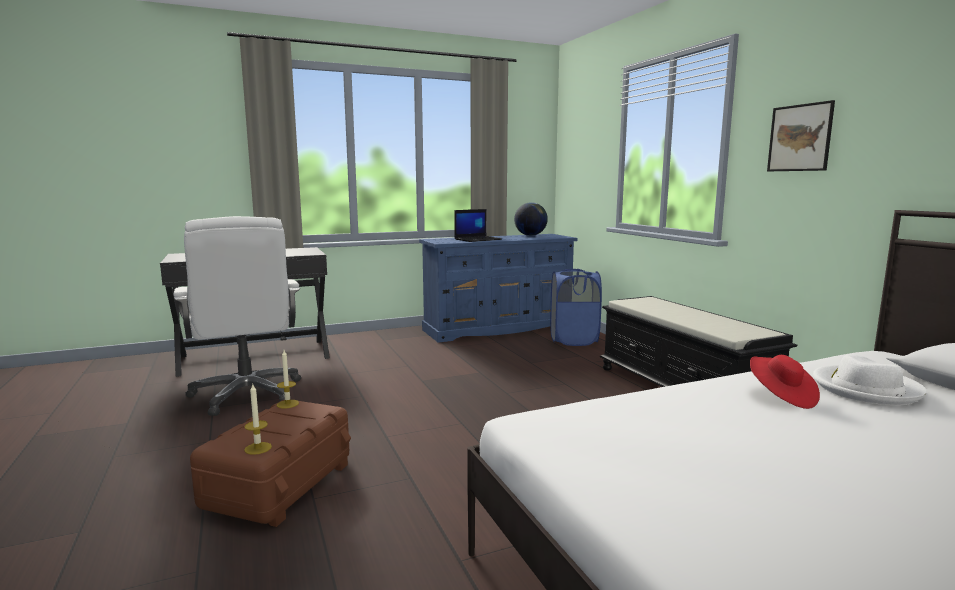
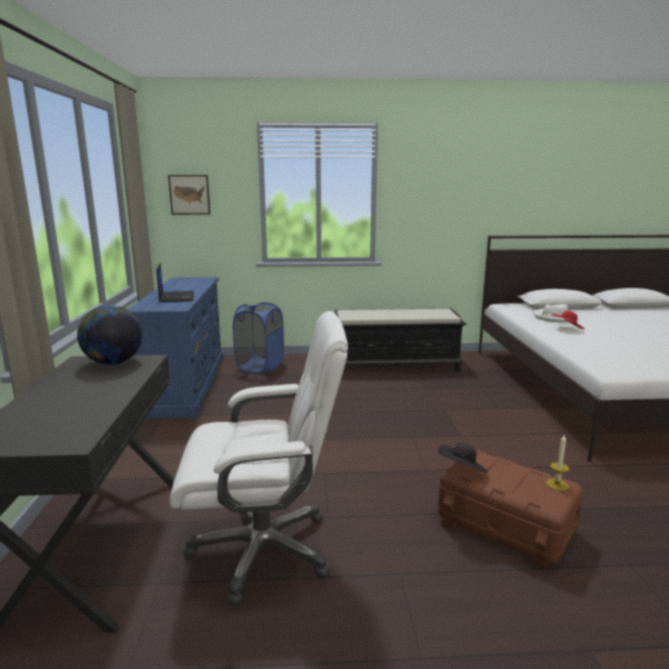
camera: 70 degrees left, 5 degrees up
(287, 404) = (462, 471): candle -> black hat
(530, 235) = (175, 283): globe -> globe (113, 362)
(800, 138) = (429, 196): picture -> picture (189, 194)

